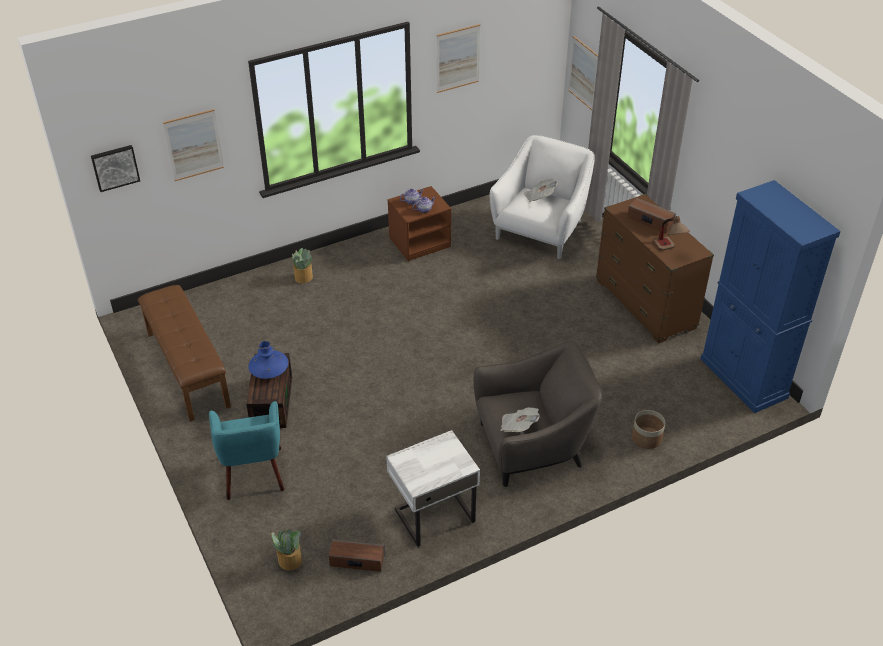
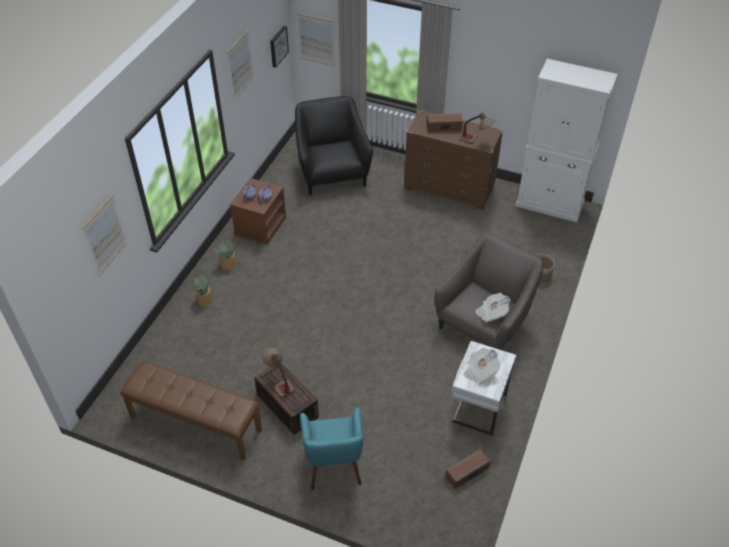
camera: 40 degrees left, 5 degrees up
(115, 167) = (58, 290): picture -> picture (278, 46)
(253, 474) = (334, 465): turquoise armchair -> turquoise armchair turned 45 degrees clockwise
(269, 369) = (279, 382): blue vase -> table lamp
(289, 560) = (426, 505): potted plant -> potted plant (228, 264)
(539, 197) = (330, 148): newspaper -> newspaper (480, 371)
(541, 230) = (332, 172): white armchair -> black armchair
(743, 378) = (549, 204): blue cabinet -> white cabinet

